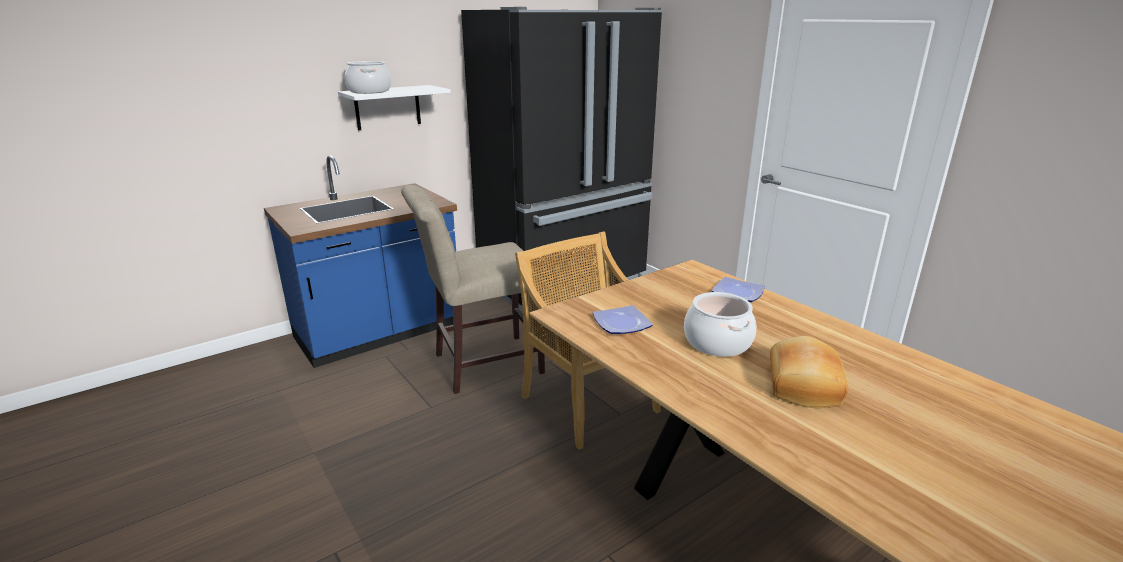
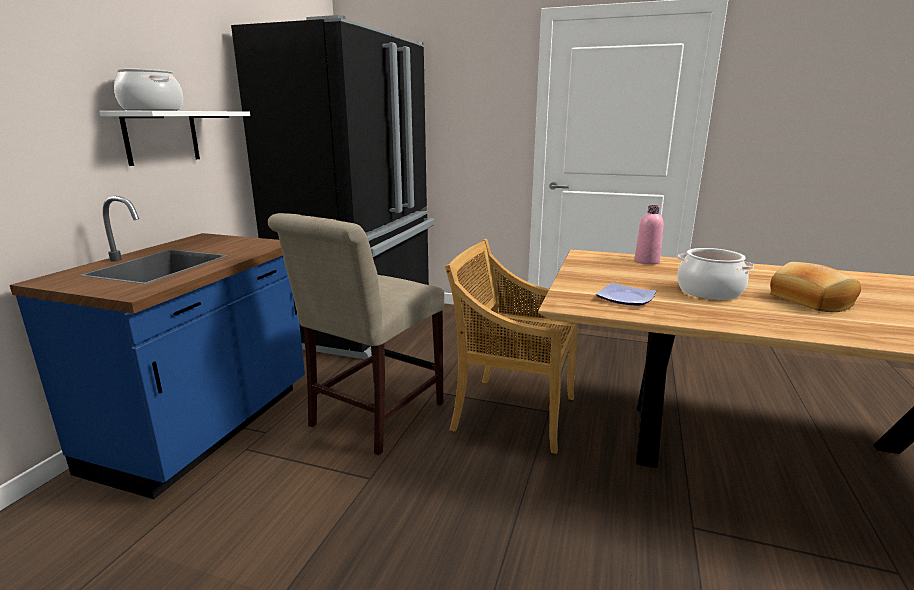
camera: 35 degrees left, 5 degrees down
(737, 292) = (646, 261): plate -> pink bottle

